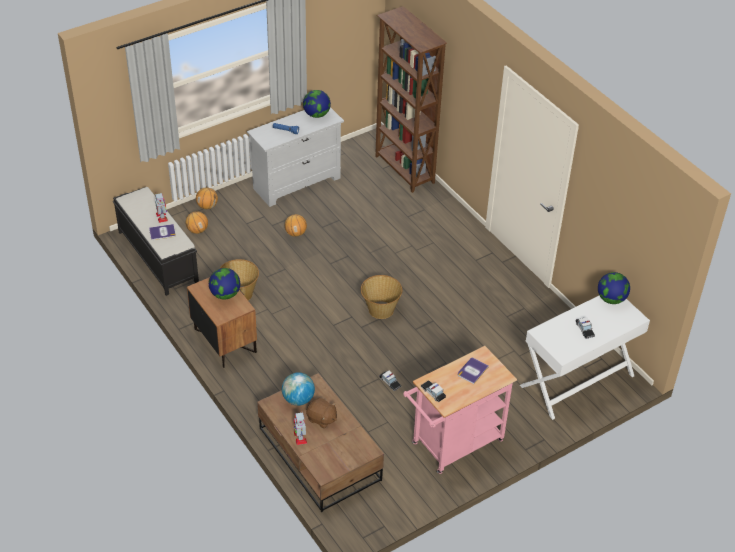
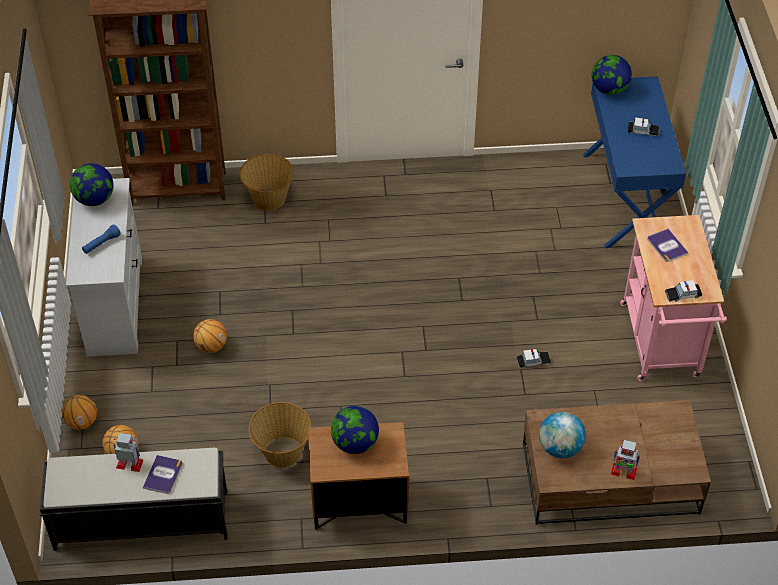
camera: 60 degrees left, 5 degrees up
(321, 419) = (605, 437): brown plush toy -> none
(380, 310) = (408, 319): basket -> basket (269, 199)
(577, 381) = (626, 198): white desk -> blue desk

